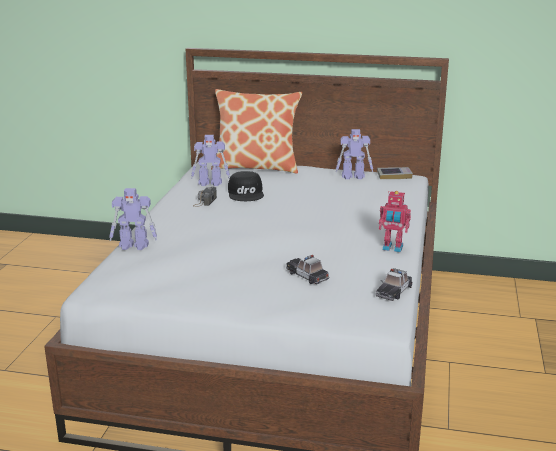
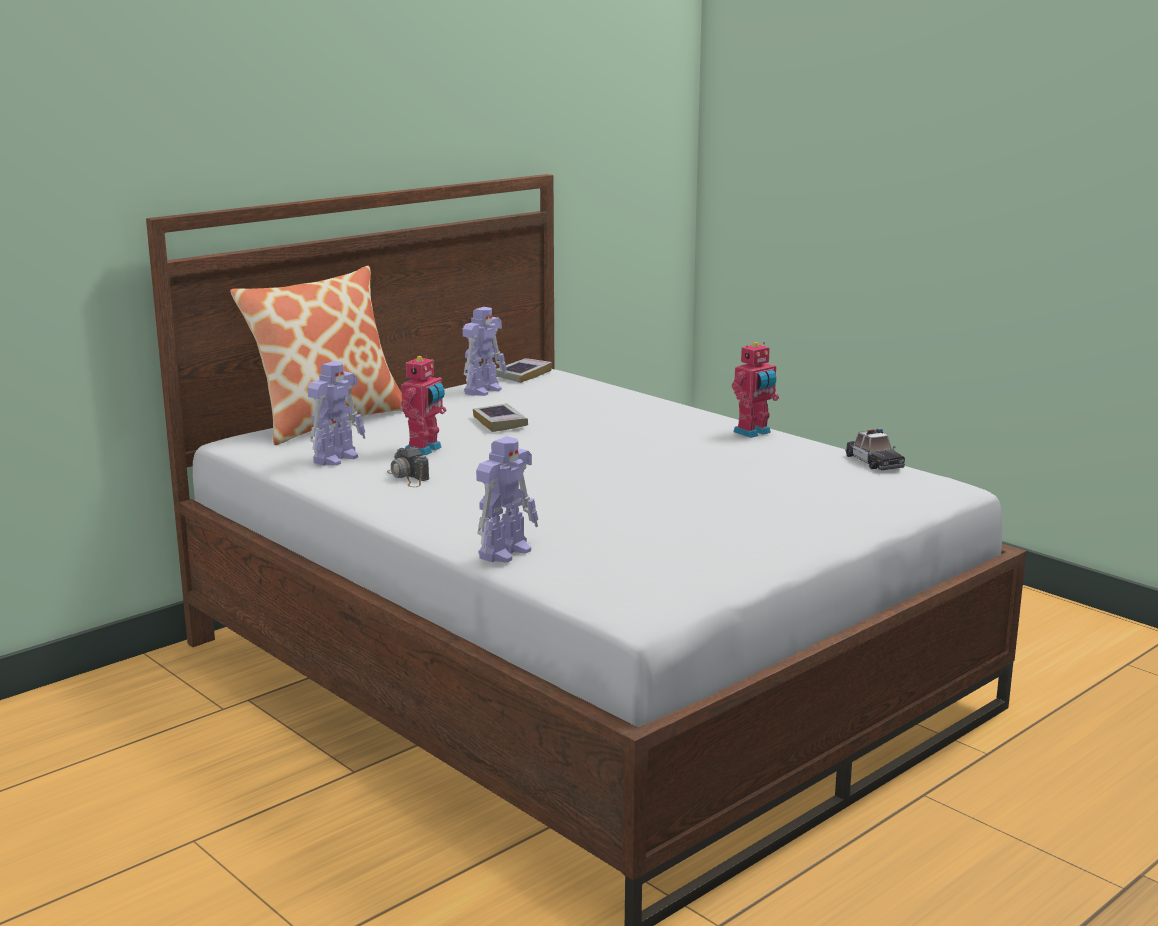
camera: 55 degrees left, 5 degrees down
(246, 193) = (425, 449): black cap -> toy robot
(307, 275) = (771, 485): toy car -> none
(309, 194) = (500, 422): none -> book

